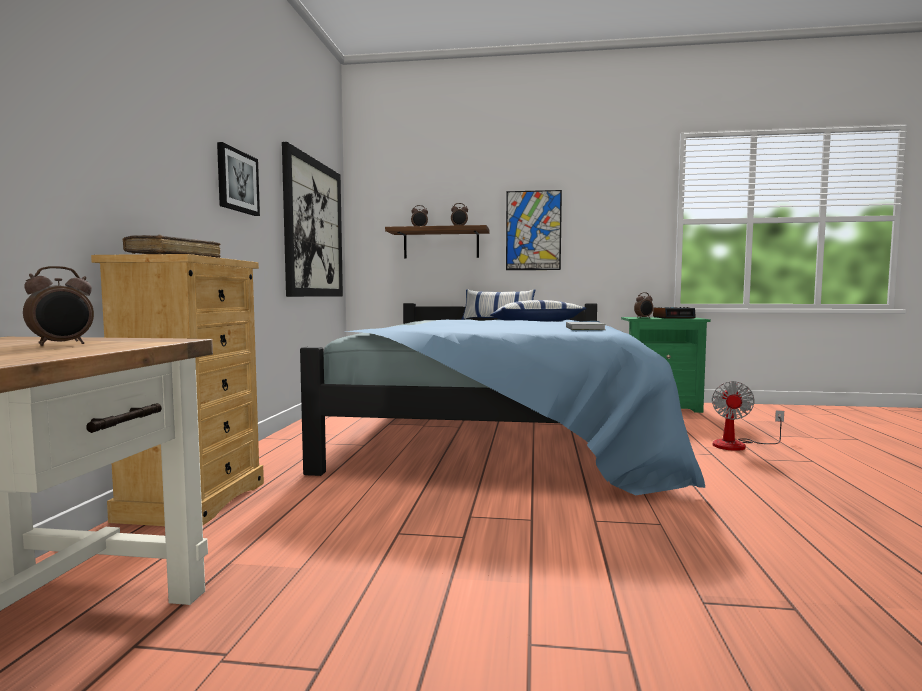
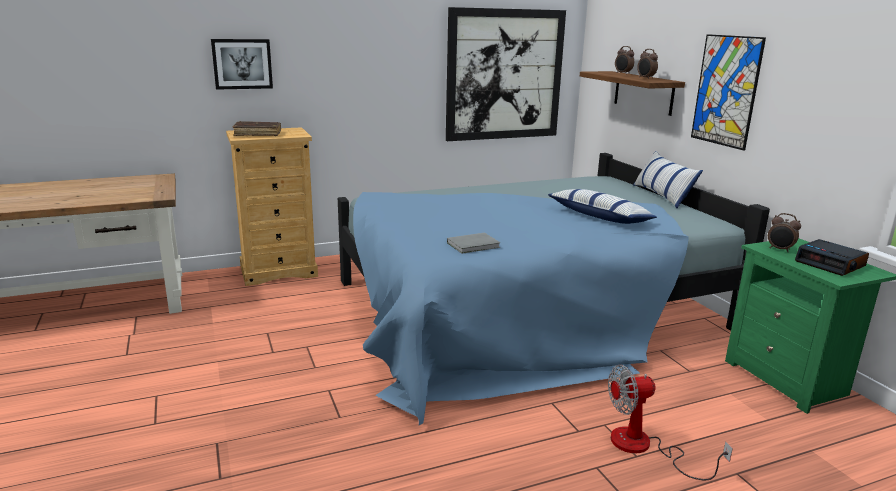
camera: 60 degrees right, 15 degrees up
(62, 344) = (129, 191): alarm clock -> none
(237, 181) = (375, 58): picture -> picture (242, 64)

